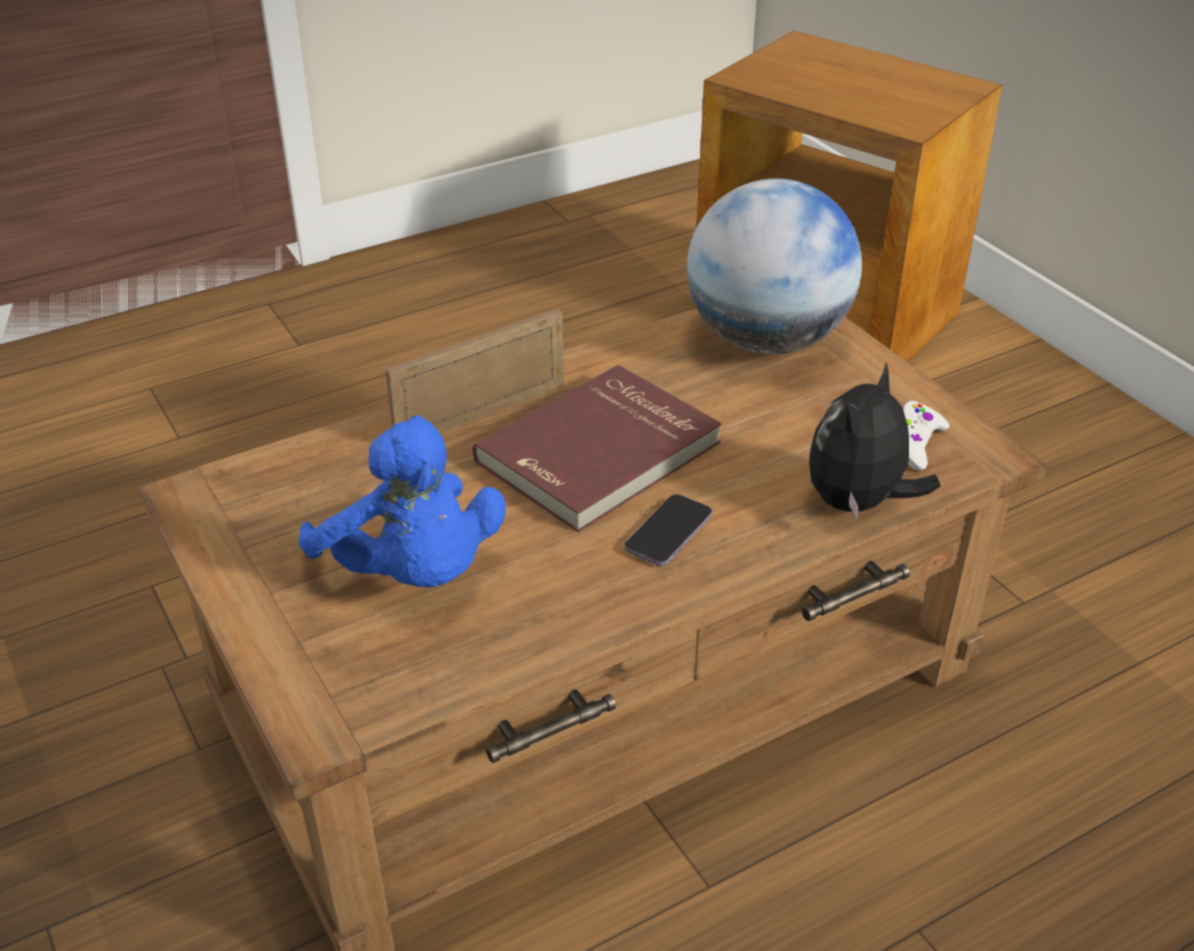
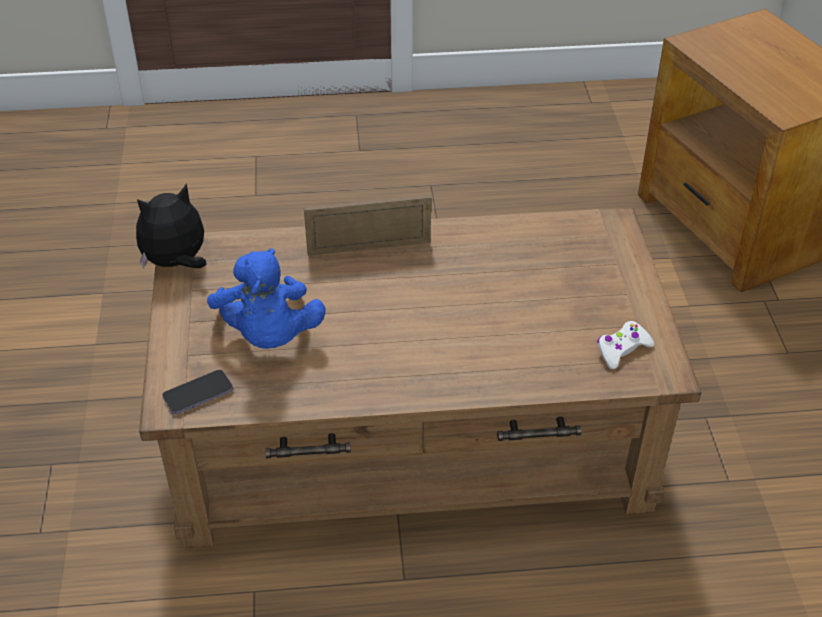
camera: 25 degrees right, 5 degrees up
(601, 454) = (422, 295): red book -> none
(668, 533) = (426, 358): phone -> phone (198, 394)
(766, 340) = (580, 248): globe -> none
(859, 503) = (555, 378): plush toy -> plush toy (176, 263)

